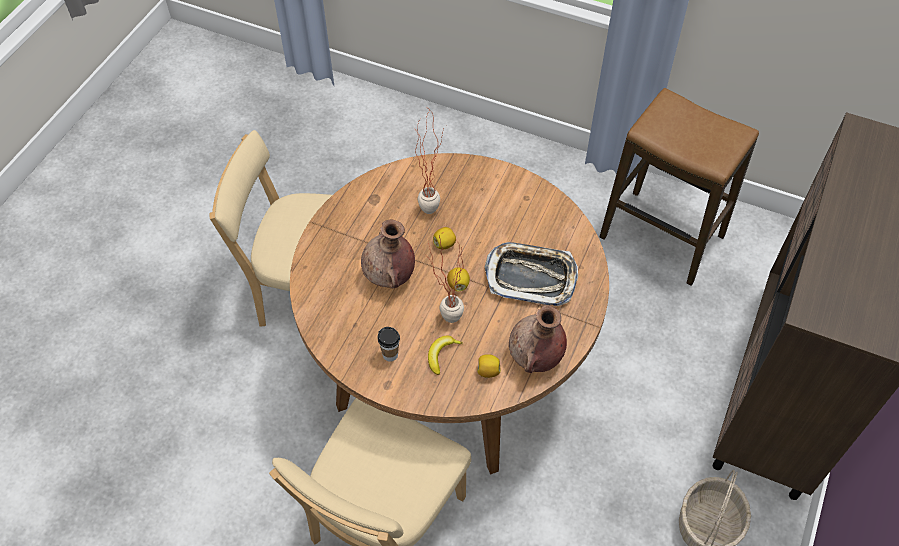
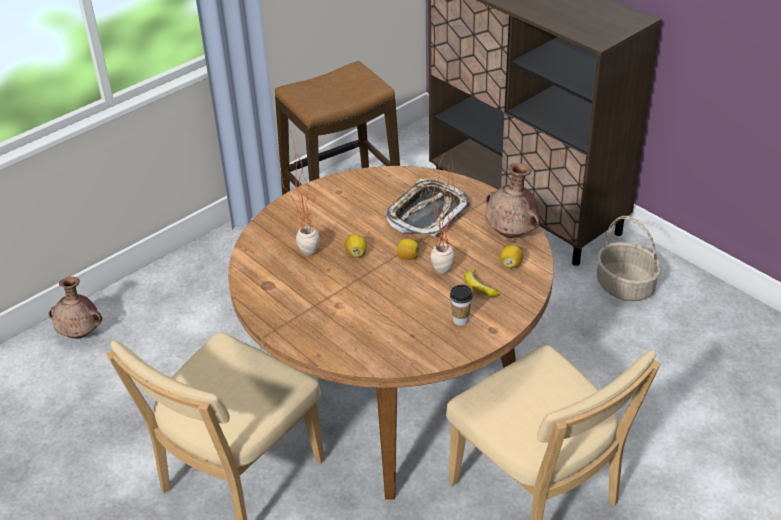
camera: 65 degrees left, 15 degrees down
(389, 276) = (370, 298): brown vase -> brown vase (81, 333)

